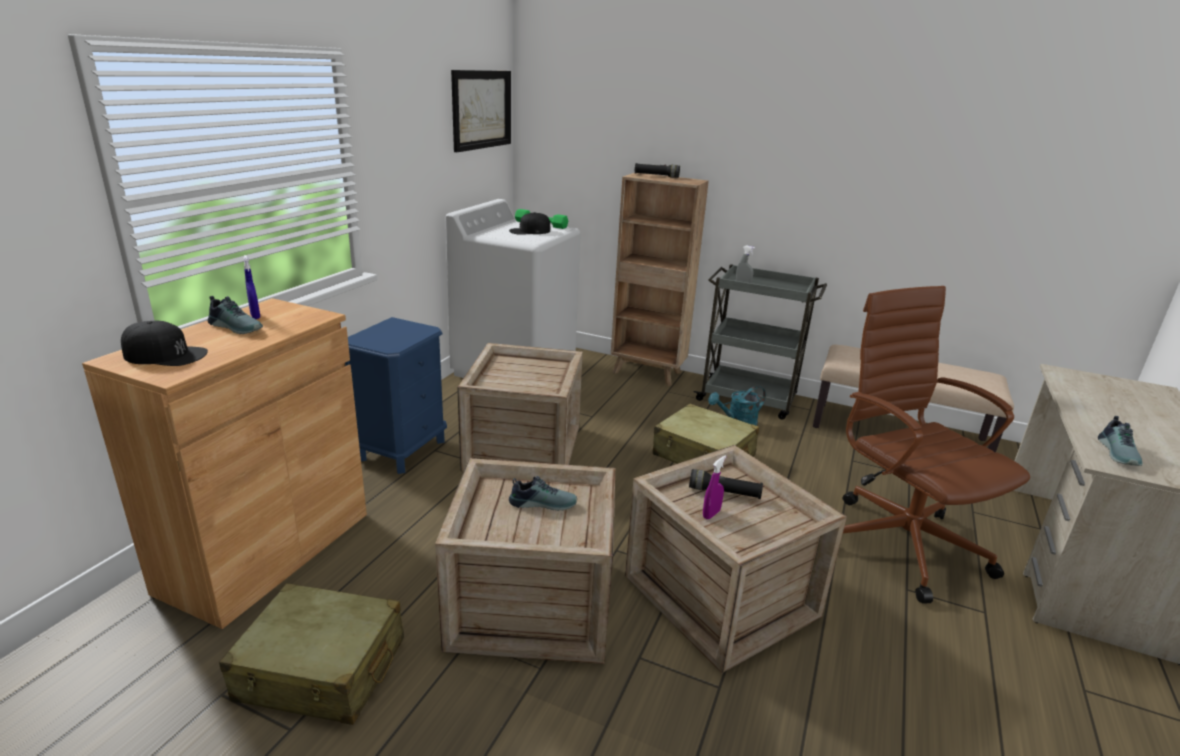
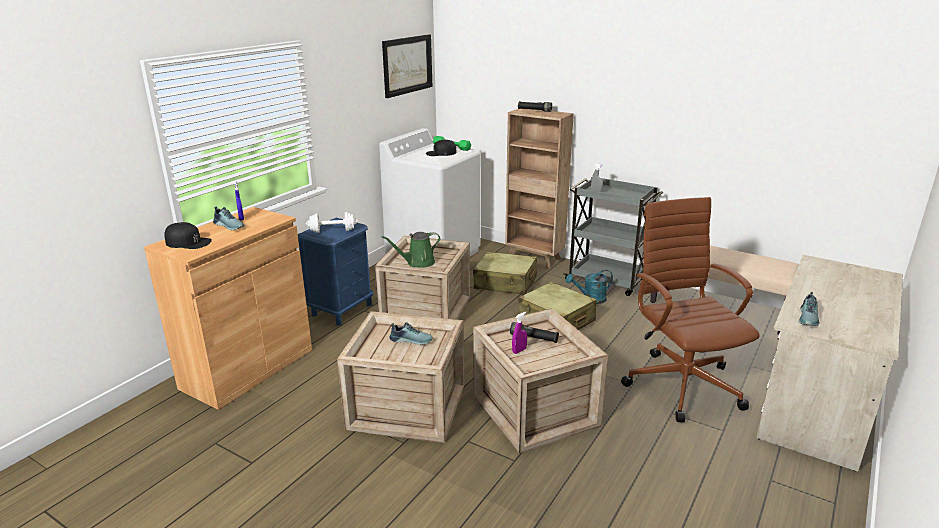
camera: 10 degrees right, 0 degrees up
(322, 670) = (273, 434): beige suitcase -> beige suitcase (505, 283)
(392, 336) = (332, 231): none -> white dumbbell
(517, 381) = (418, 263): none -> green watering can

